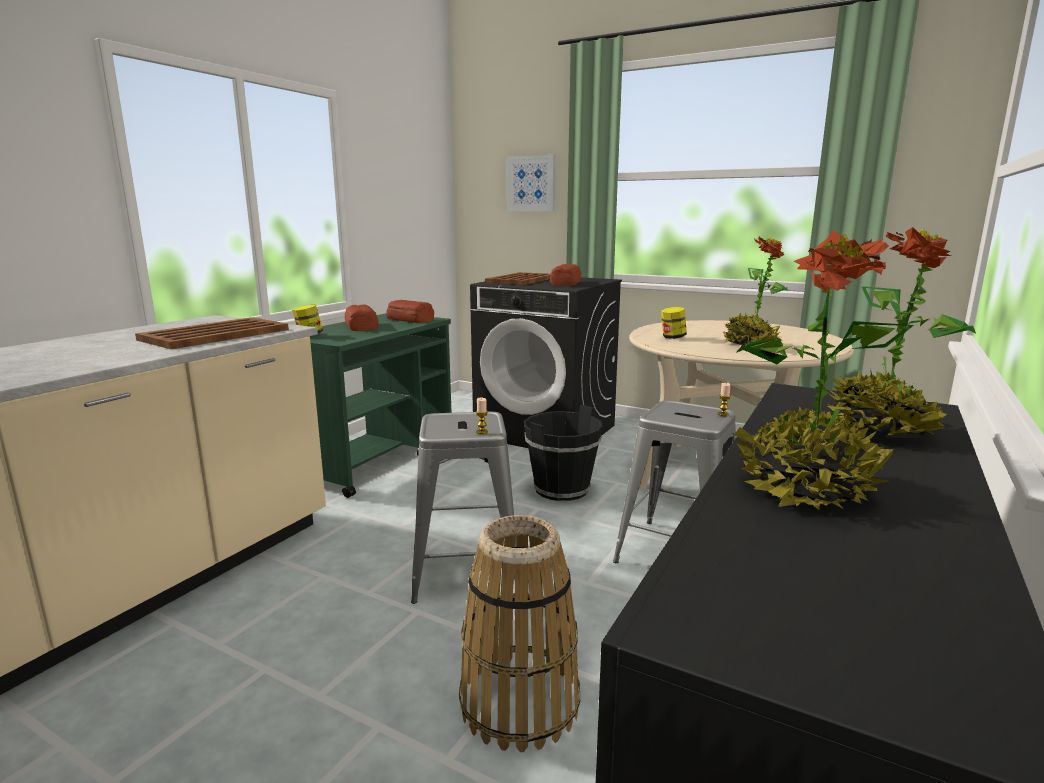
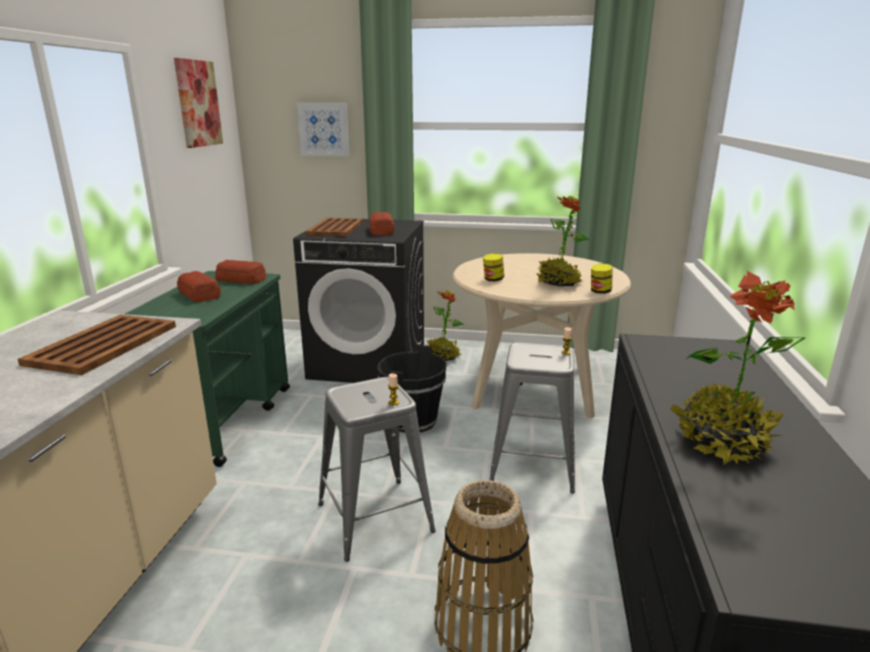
camera: 20 degrees left, 5 degrees up
(309, 335) = (155, 314): jar -> jar (600, 291)
(407, 155) = (198, 103): none -> picture
(880, 430) = (723, 375): potted plant -> potted plant (443, 357)

